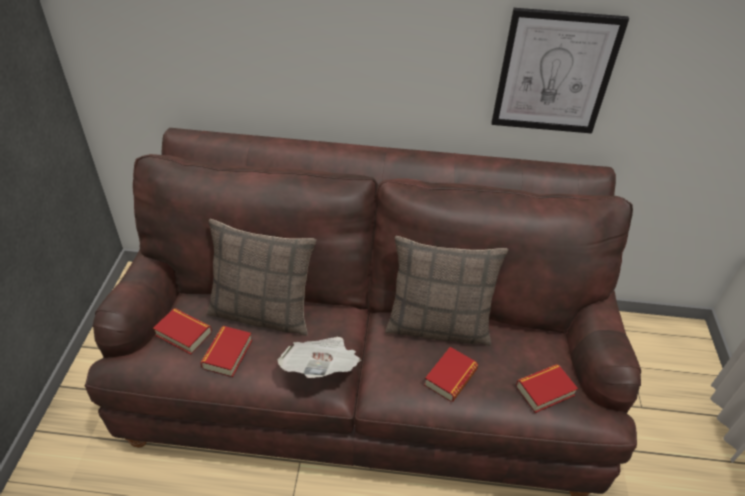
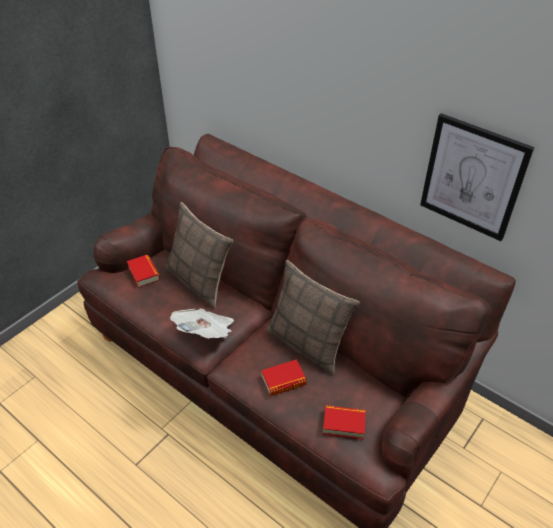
camera: 35 degrees right, 0 degrees up
(227, 354) = (158, 297): book -> none

